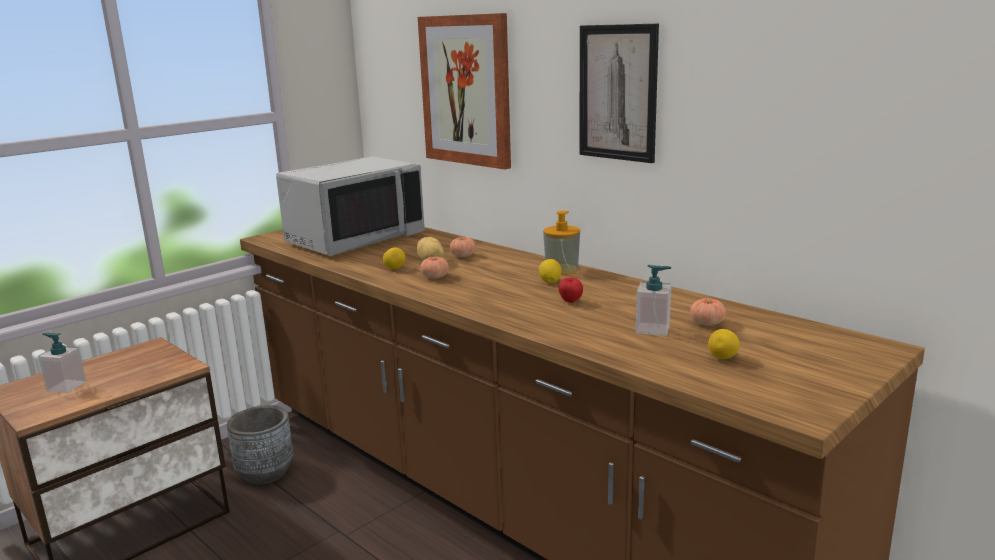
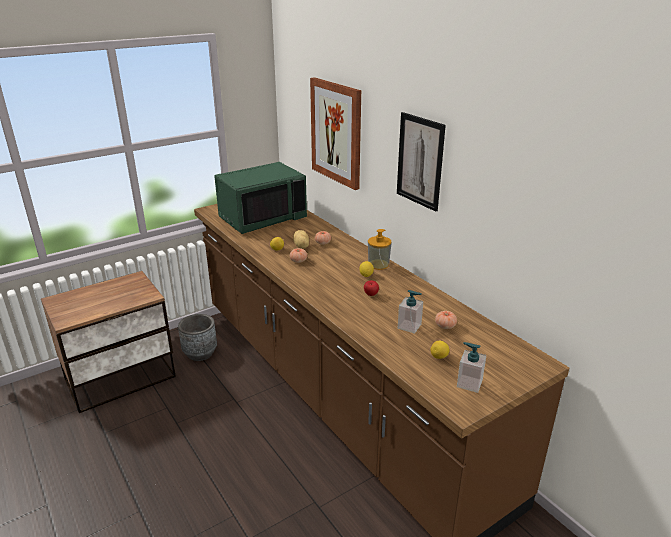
camera: 10 degrees right, 10 degrees up
(66, 386) = (85, 301): soap dispenser -> soap dispenser (469, 383)
(354, 239) = (262, 218): grey microwave -> green microwave

